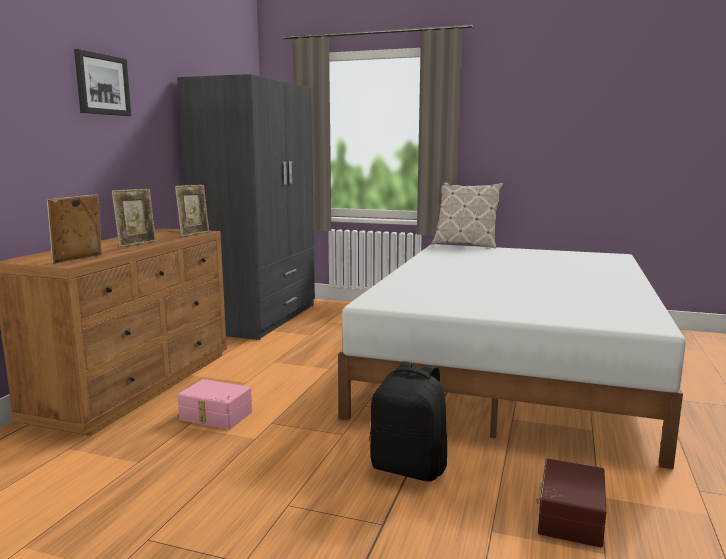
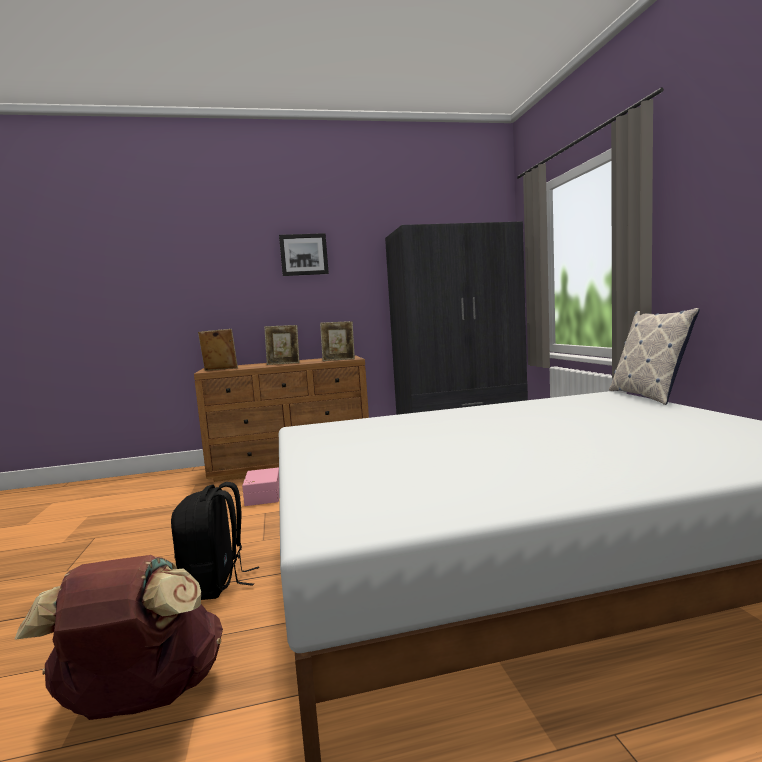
camera: 60 degrees right, 5 degrees down
(568, 516) = (141, 701): brown storage box -> brown backpack

